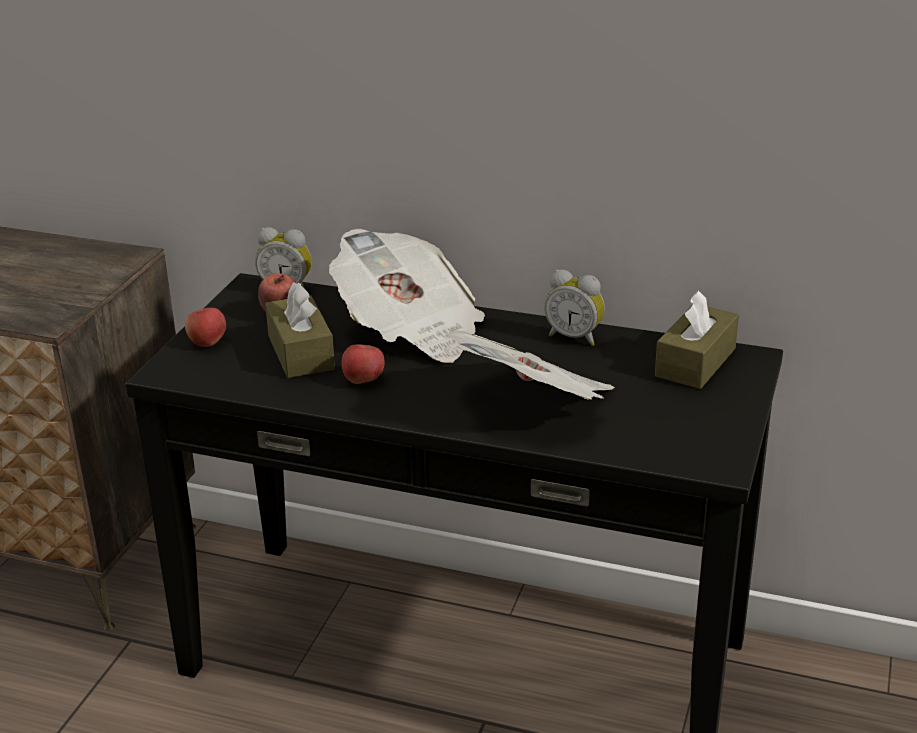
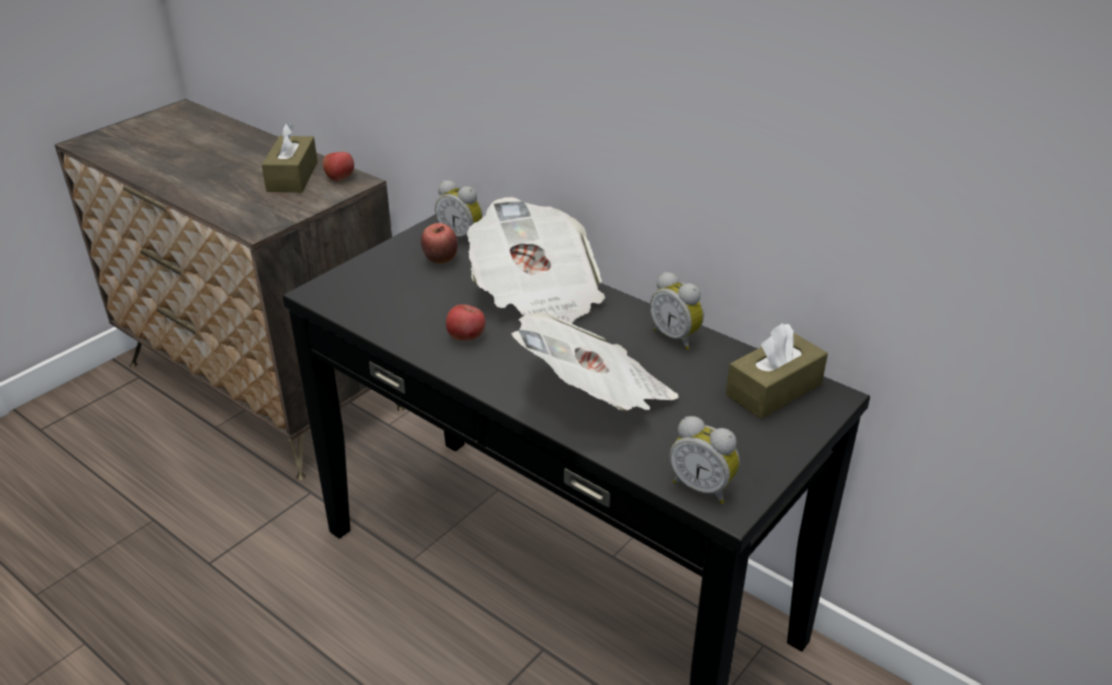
camera: 20 degrees right, 5 degrees up
(207, 343) = (367, 273): apple -> apple (340, 178)
(301, 352) = (433, 299): brown tissue box -> brown tissue box (292, 177)
(685, 455) = (702, 487): none -> alarm clock

